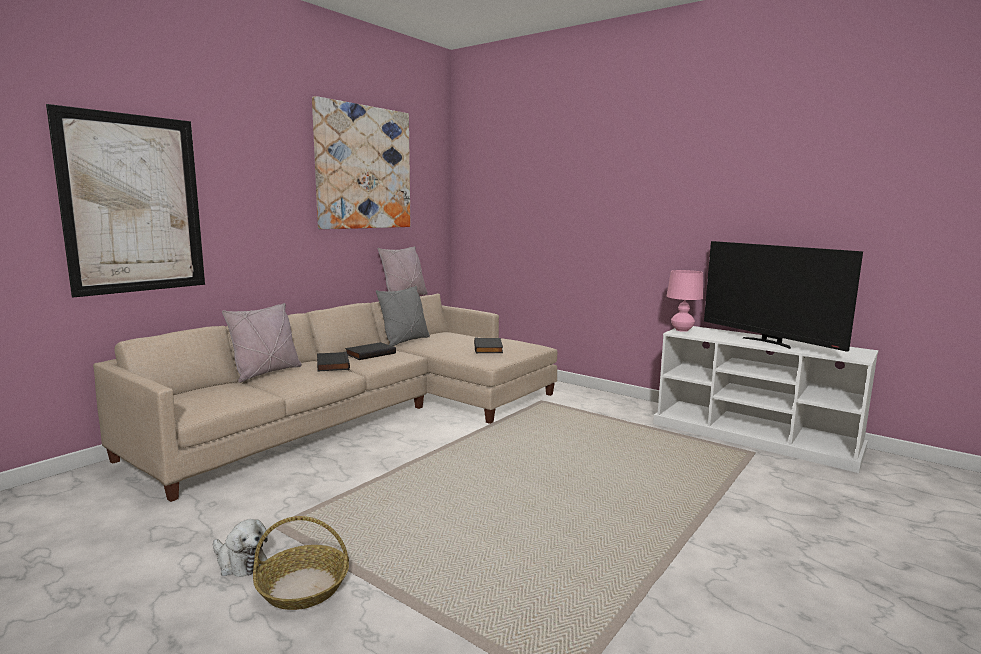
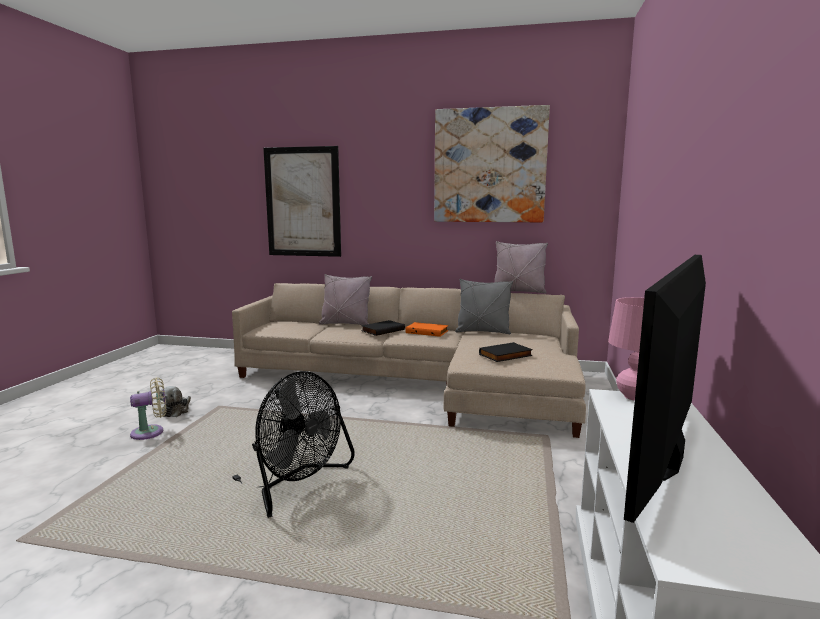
camera: 65 degrees right, 0 degrees up
(302, 587) = (151, 432): basket -> beige fan
(370, 353) = (427, 331): black book -> orange book
(548, 503) = (292, 486): none -> black fan

